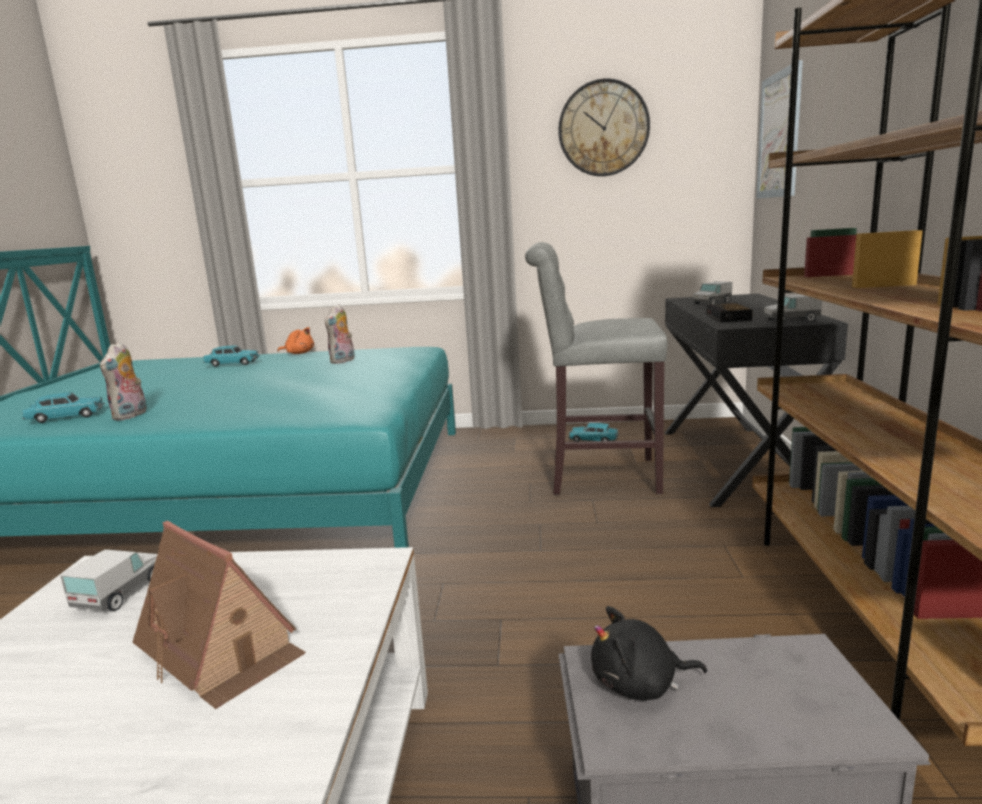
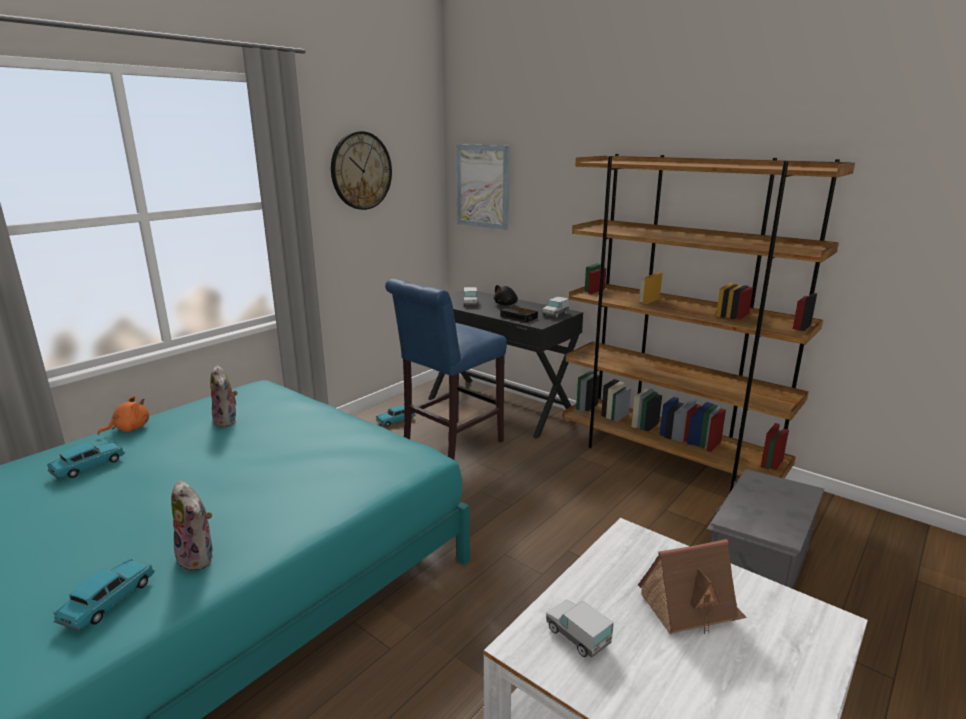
camera: 55 degrees left, 5 degrees up
(597, 476) = (449, 446): grey stool -> blue stool
(640, 685) = (754, 518): black plush toy -> black plush toy (506, 304)

